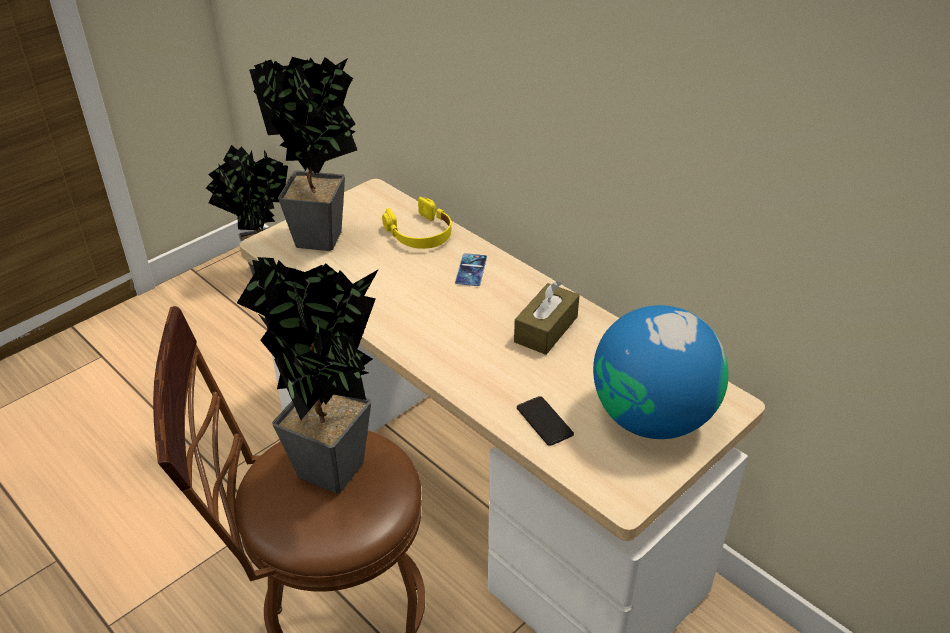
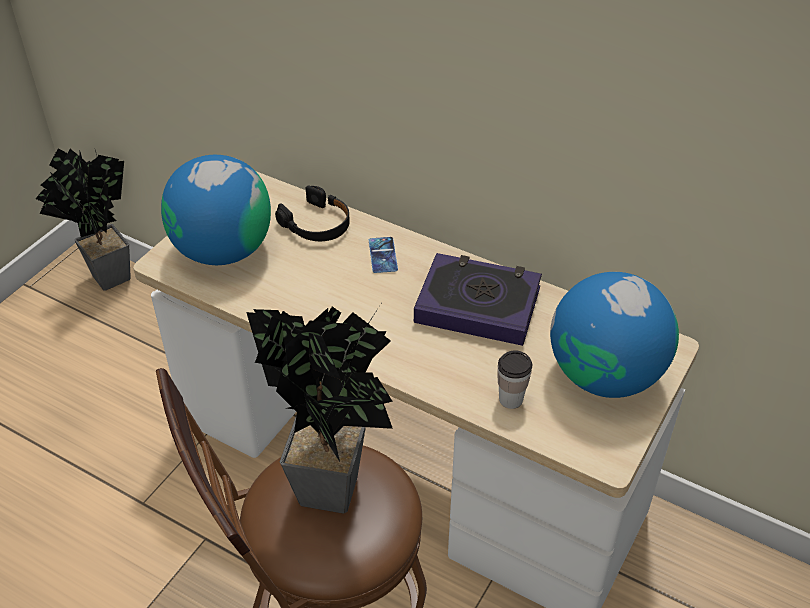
camera: 15 degrees left, 5 degrees up
(325, 242) = (223, 250): potted plant -> globe
(420, 233) = (317, 224): yellow headphones -> black headphones
(544, 421) = (511, 399): phone -> cup
(546, 329) = (478, 305): brown tissue box -> book

